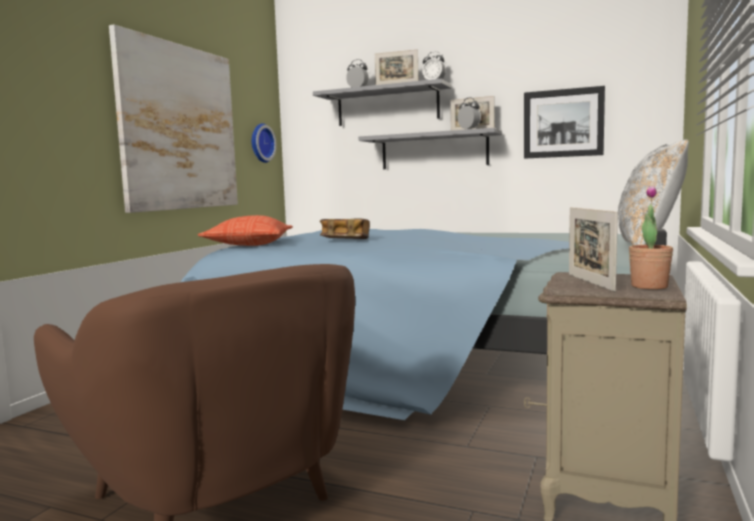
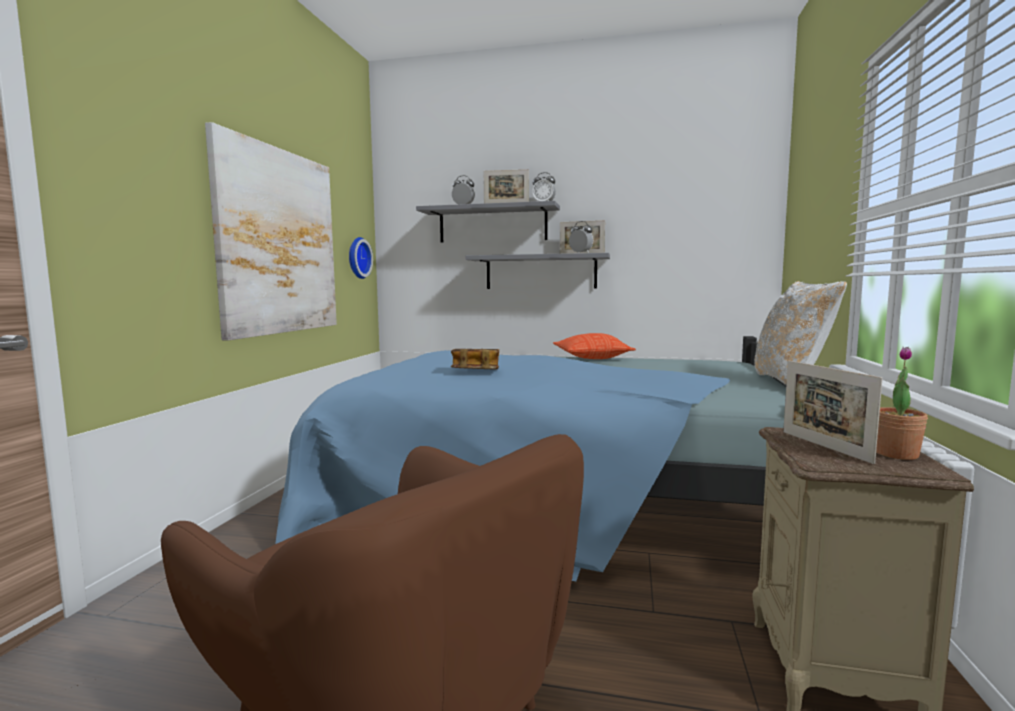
camera: 10 degrees left, 0 degrees up
(249, 245) = (371, 378): orange pillow -> orange pillow (591, 358)
(563, 123) = (670, 250): picture -> none

